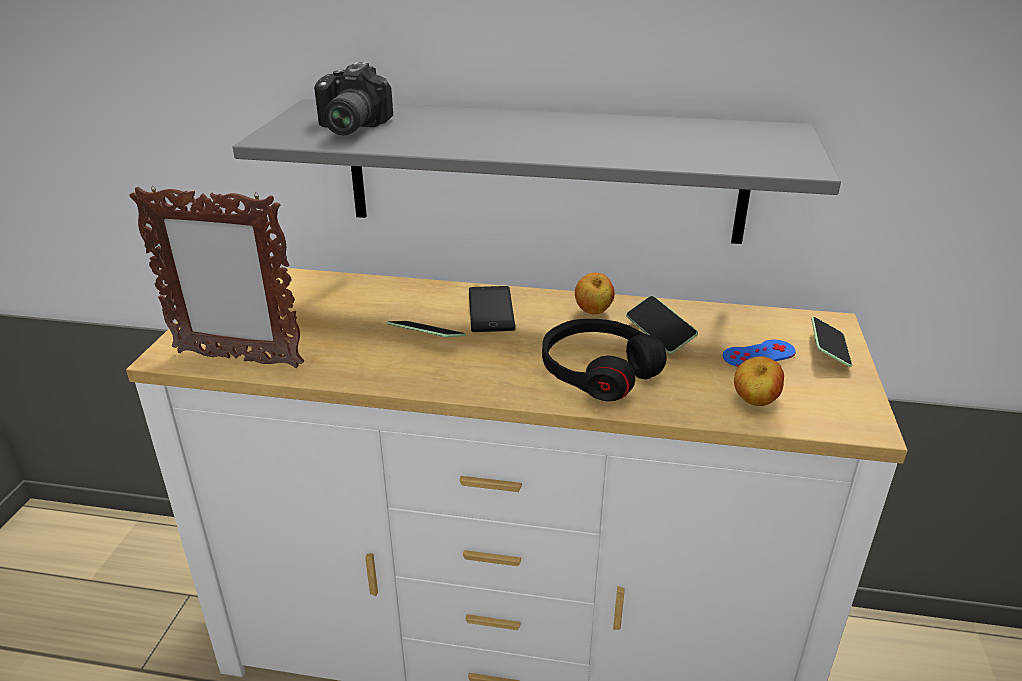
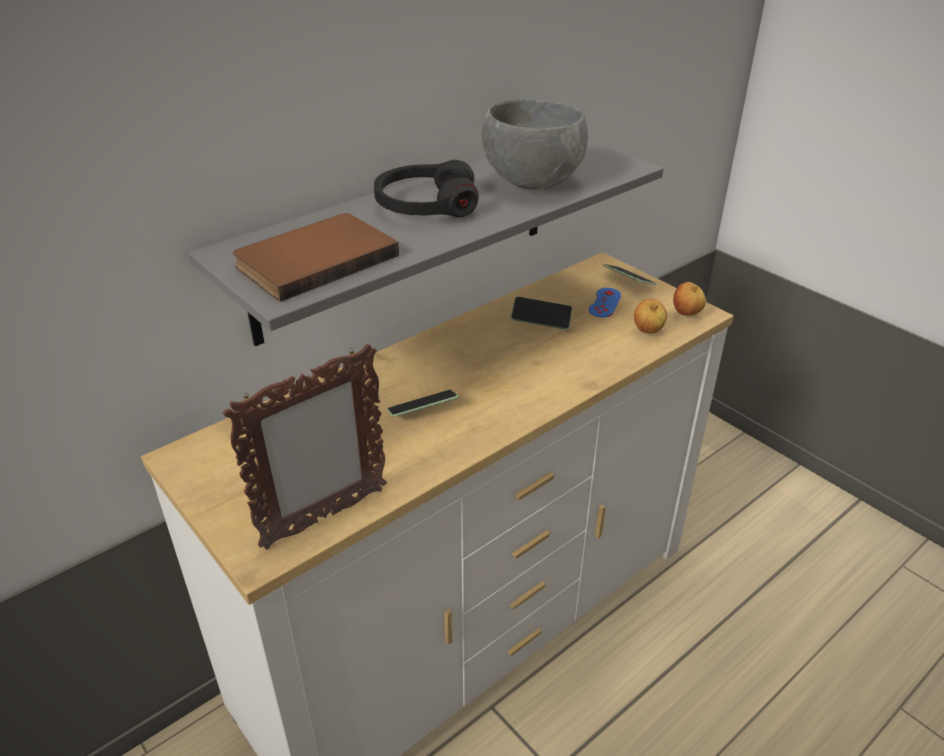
camera: 50 degrees left, 5 degrees up
(347, 128) = (314, 259): camera -> brown book
(491, 310) = (422, 365): phone -> none
(593, 312) = (484, 329): apple -> apple (686, 314)
(598, 371) = (554, 364): black headphones -> black headphones (426, 206)
(649, 145) = (532, 184): none -> grey bowl

